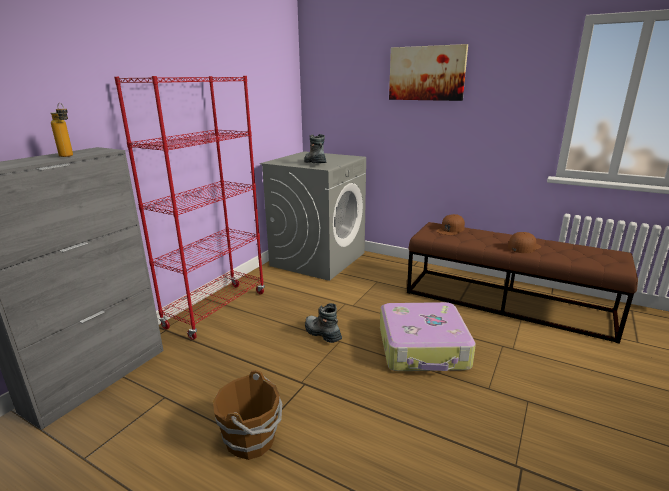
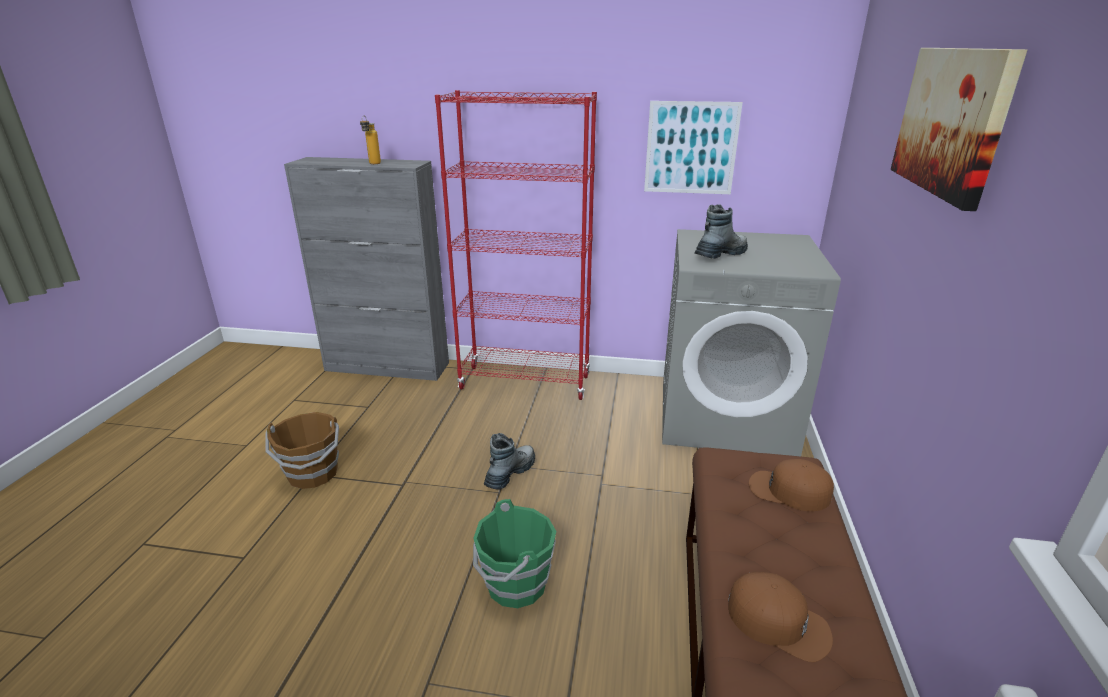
camera: 70 degrees right, 5 degrees up
(253, 111) = (691, 148): none -> picture
(423, 348) = (514, 584): suitcase -> green bucket

